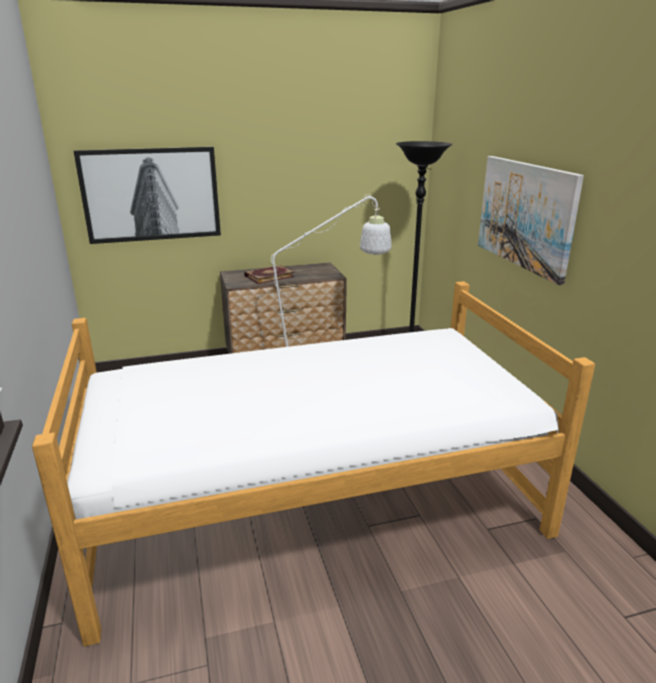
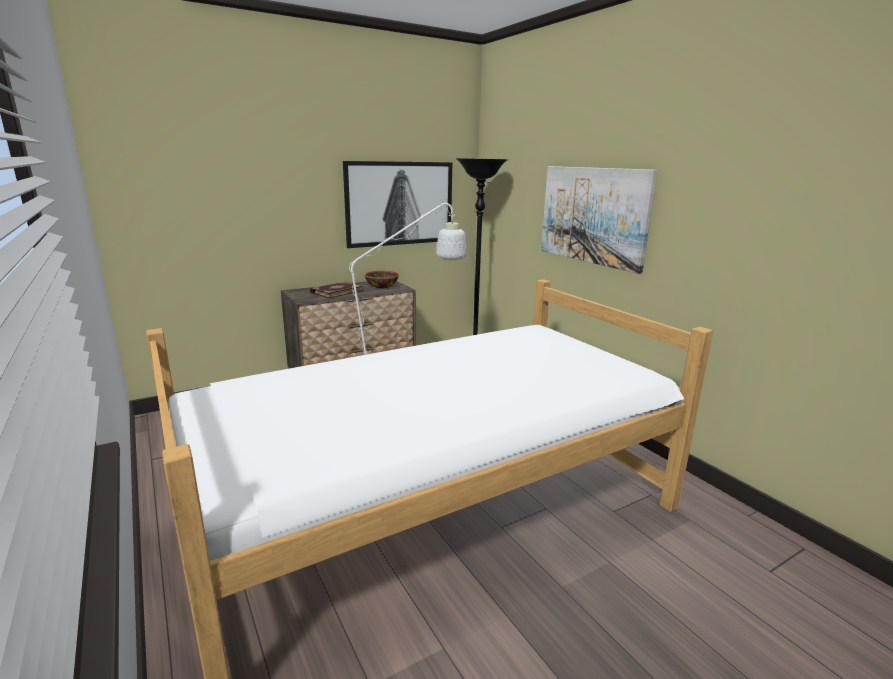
camera: 15 degrees left, 5 degrees down
(151, 195) = (204, 208): picture -> picture (400, 203)
(315, 272) = (382, 286): none -> bowl

